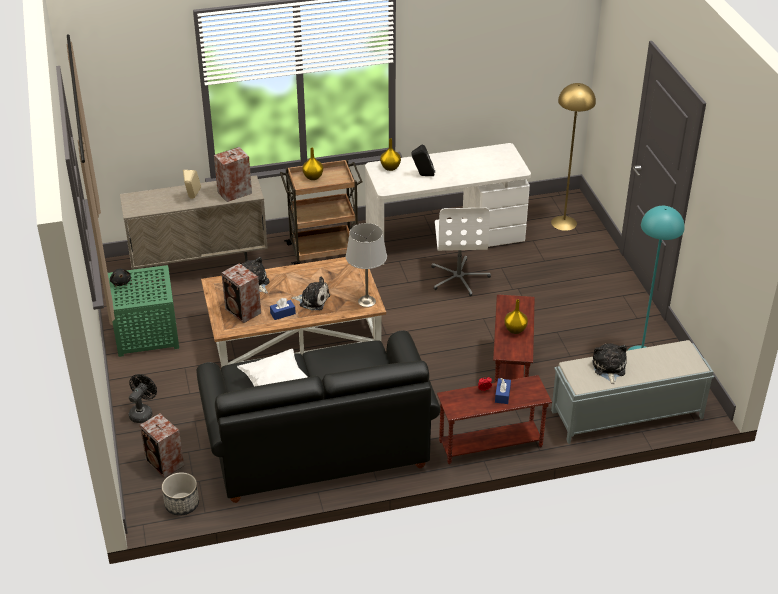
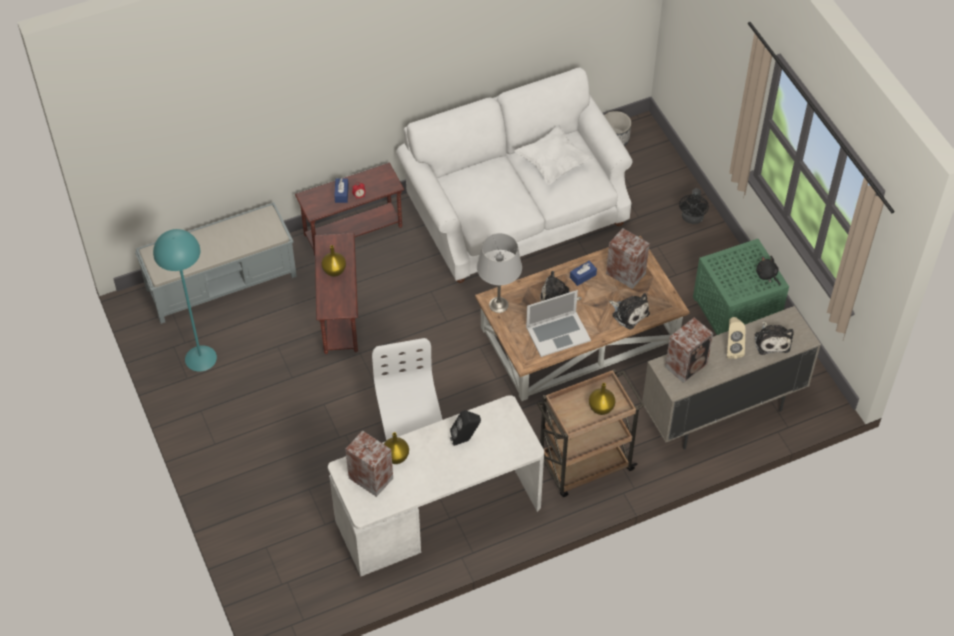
camera: 170 degrees right, 15 degrees up
(165, 464) = (646, 172): speaker -> speaker (370, 477)
(316, 442) = (517, 211): black sofa -> white sofa
(321, 276) = (558, 333): none -> laptop
(390, 168) = (510, 448): yellow vase -> yellow vase (396, 456)
(563, 223) = (285, 565): yellow floor lamp -> none
(609, 368) = (239, 236): plush toy -> plush toy (771, 341)

